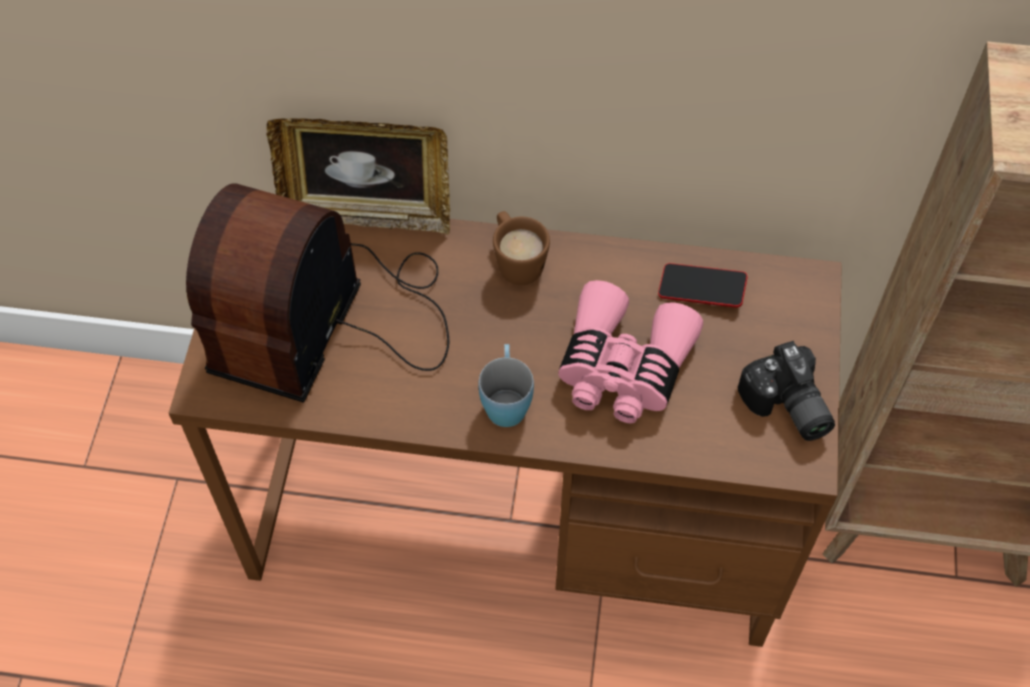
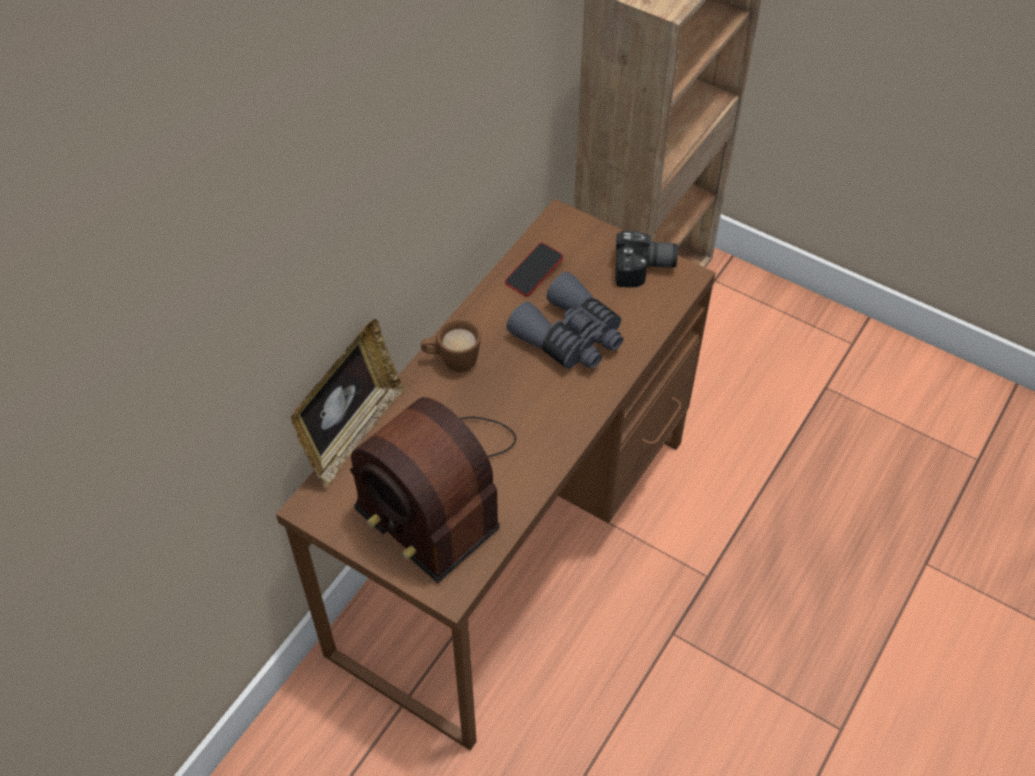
camera: 65 degrees left, 5 degrees down
(506, 400) = (560, 409): blue mug -> none
(622, 367) = (570, 337): pink binoculars -> grey binoculars

